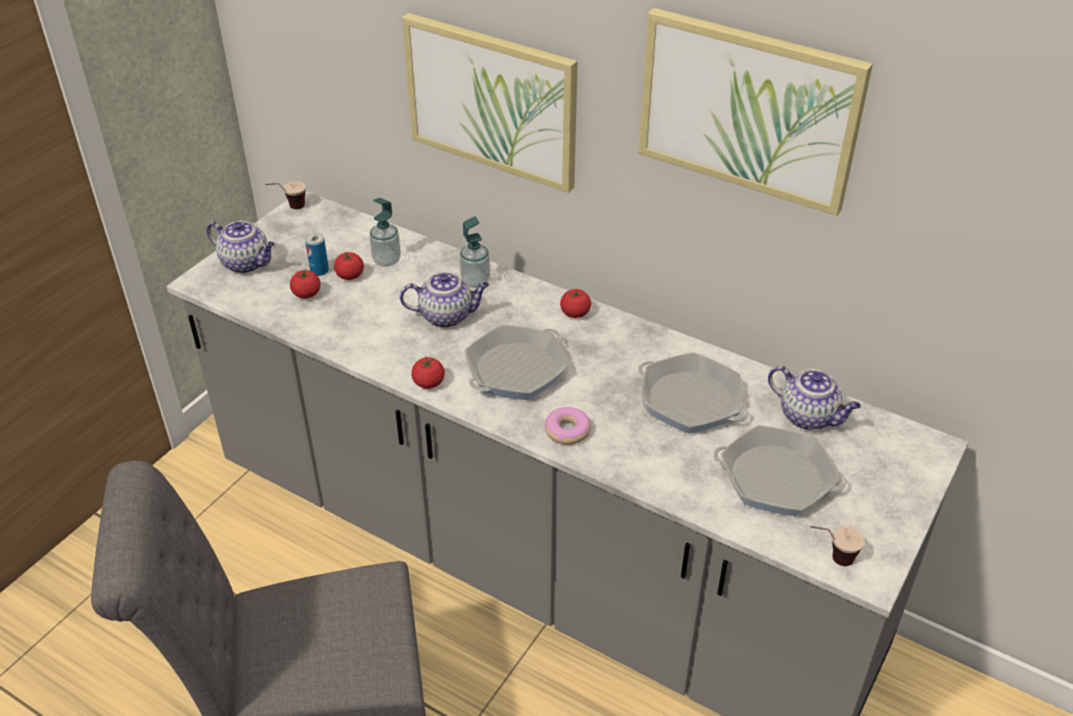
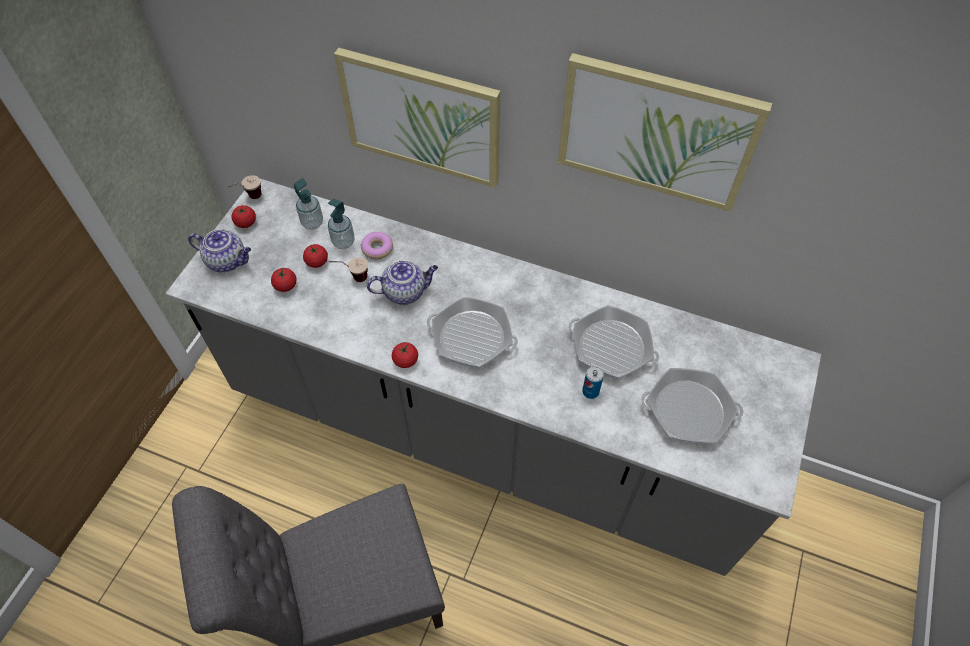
camera: 10 degrees left, 15 degrees up
(319, 270) = (290, 260): can -> can (590, 391)
(475, 281) = (420, 254): soap dispenser -> soap dispenser (312, 223)
(516, 370) = (472, 337): frying pan -> frying pan turned 105 degrees counterclockwise
(567, 431) = (523, 390): donut -> donut (377, 249)
(575, 313) = (506, 275): tomato -> tomato (246, 223)
(809, 416) = (702, 349): teapot -> none
(830, 559) = (740, 477): cup -> cup (352, 278)

